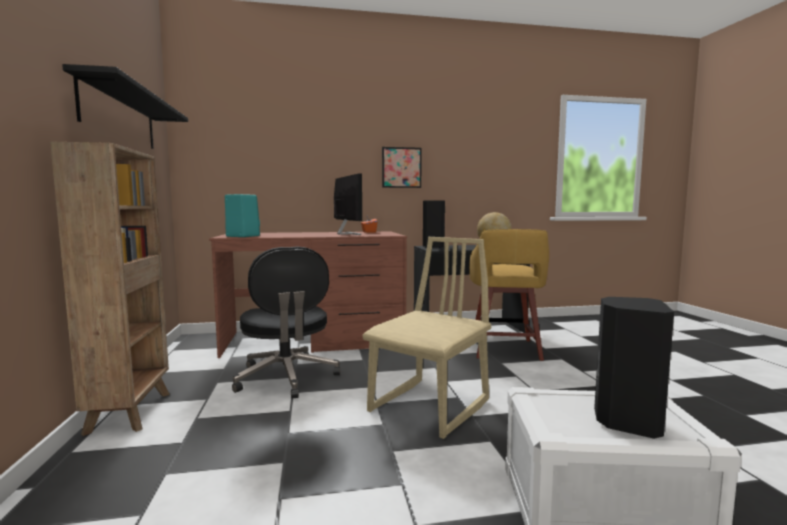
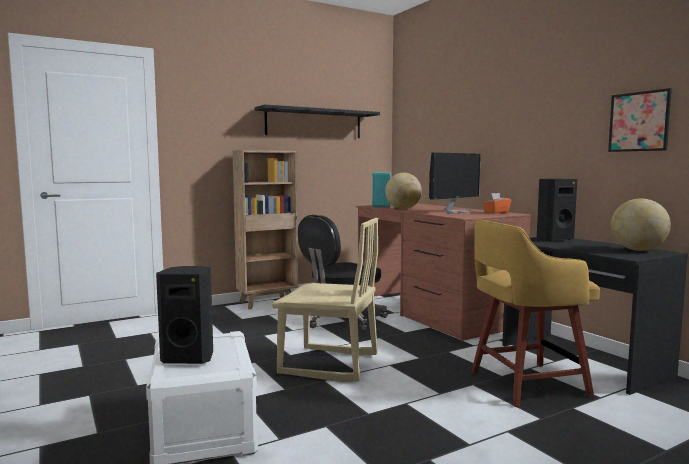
camera: 70 degrees right, 0 degrees up
(288, 236) = (403, 208): none -> globe
(401, 167) = (546, 136): picture -> picture (639, 121)

